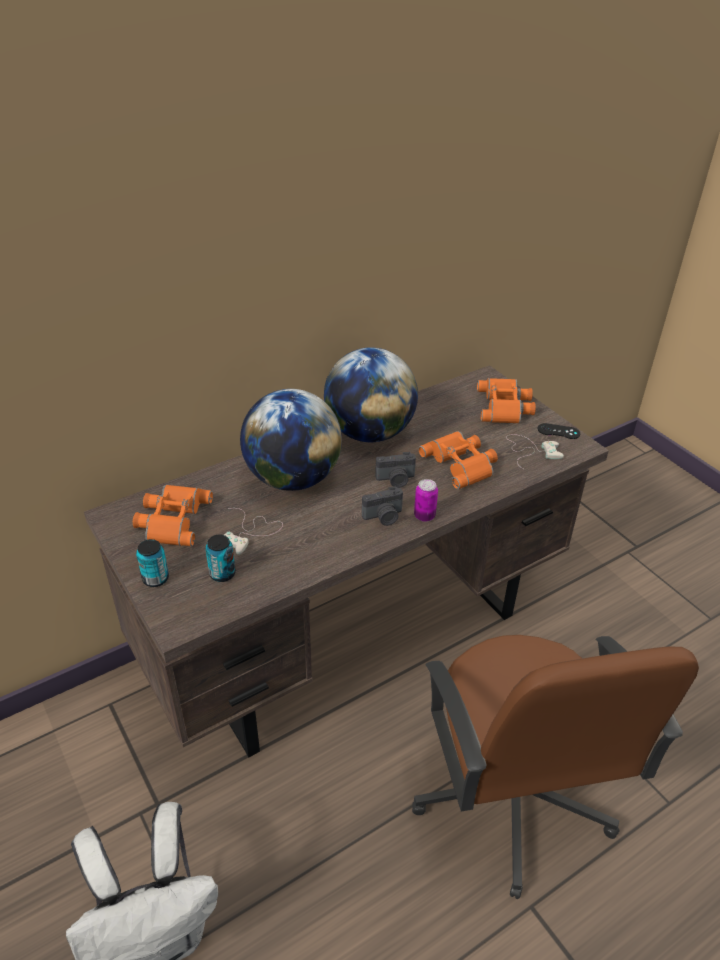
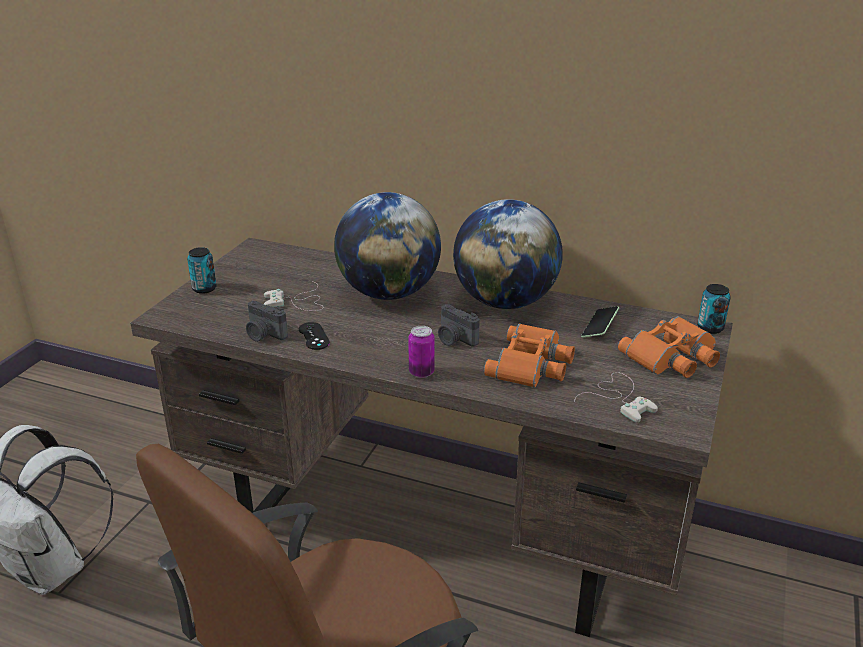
camera: 55 degrees right, 10 degrees down
(172, 519) = (276, 268): orange binoculars -> none
(222, 574) = (236, 310): can -> can (710, 328)
(384, 517) = (392, 352): camera -> camera (264, 335)
(445, 414) = (599, 328): none -> phone
(558, 431) = (685, 405): black game controller -> black game controller (313, 336)

